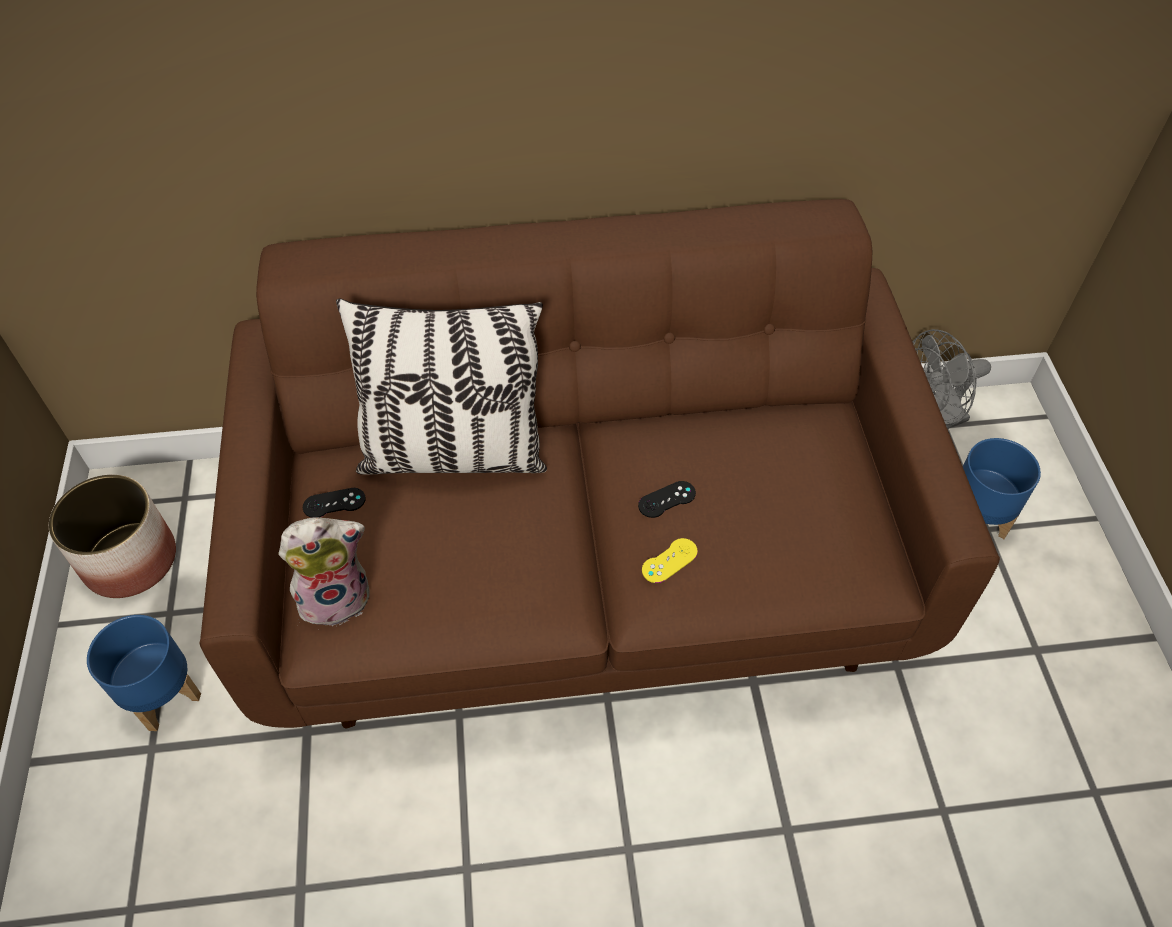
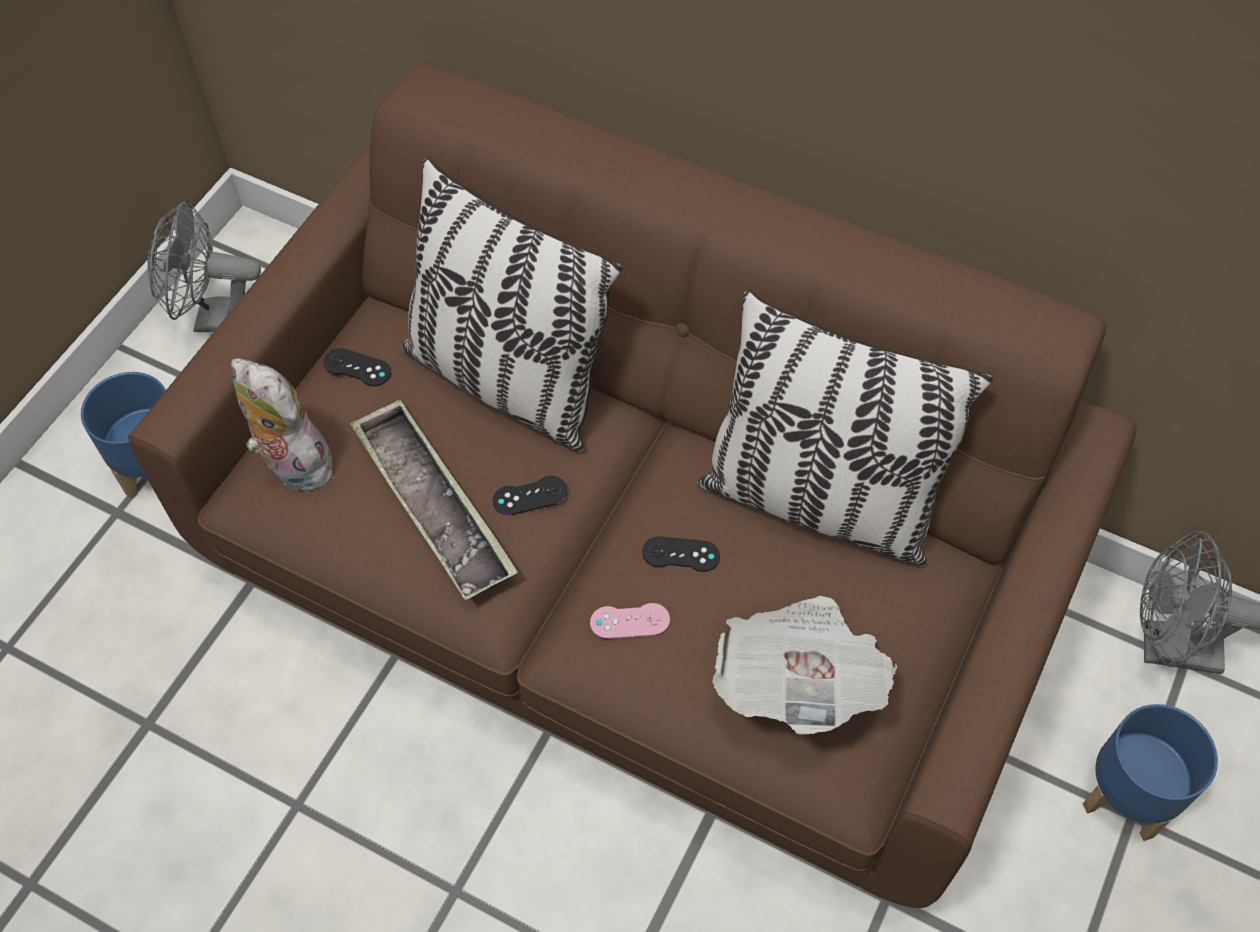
camera: 35 degrees right, 5 degrees up
(131, 560) = (218, 319): planter -> grey fan
(337, 596) = (291, 464): plush toy -> plush toy turned 150 degrees counterclockwise
(470, 564) = (433, 505): none -> tray
(534, 519) = (530, 496): none -> black game controller
(669, 561) = (630, 621): yellow game controller -> pink game controller
(723, 420) = (818, 501): none -> pillow
(804, 533) = (799, 679): none -> newspaper

